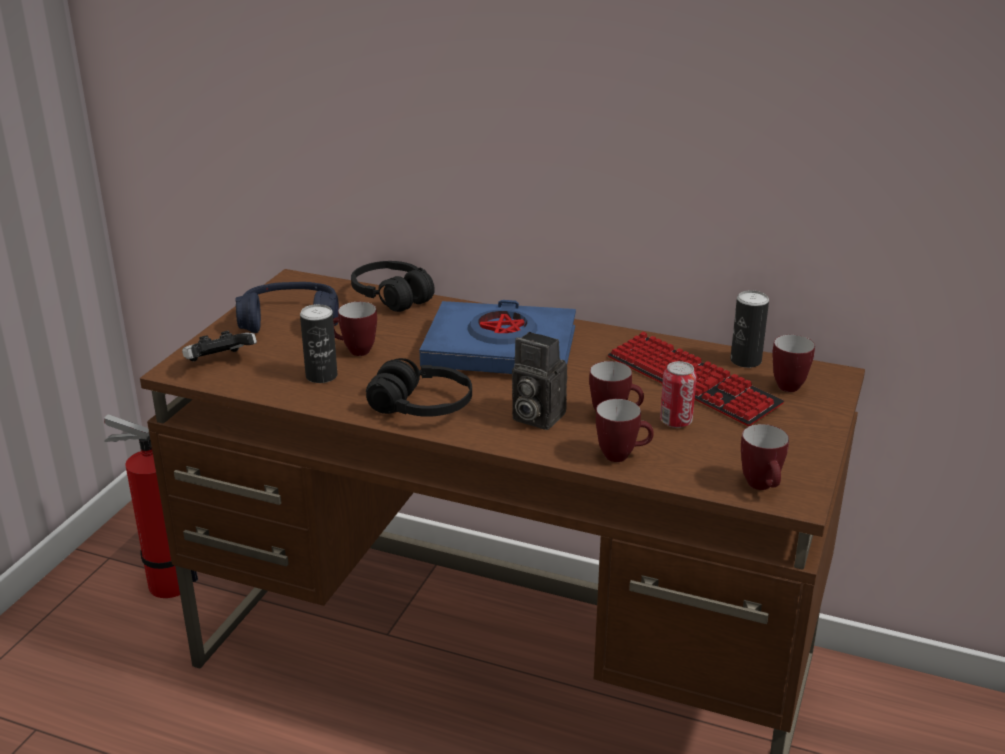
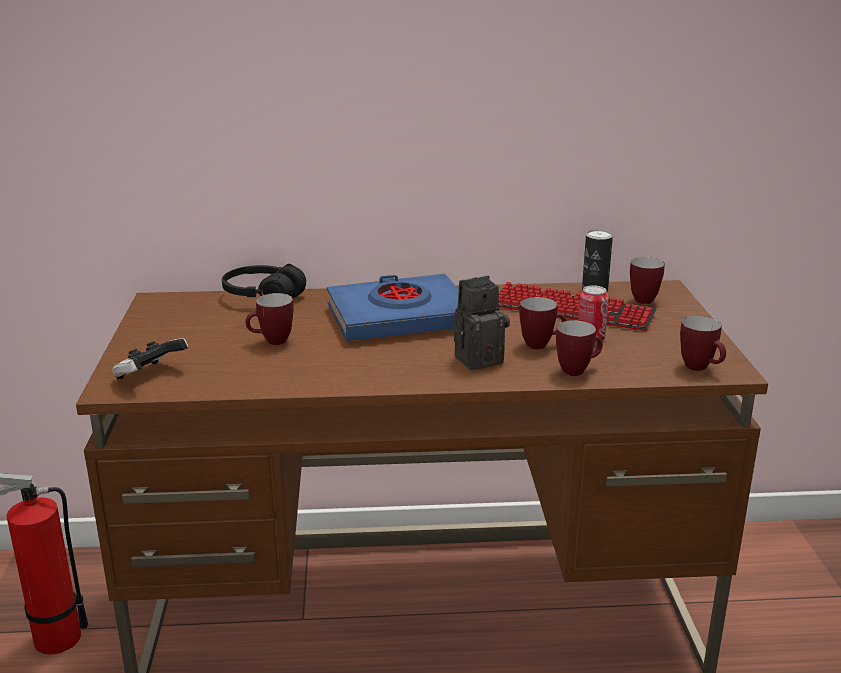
camera: 25 degrees left, 5 degrees down
(290, 321) = (185, 330): blue headphones -> none
(321, 376) = (261, 366): can -> none
(421, 407) = (377, 371): black headphones -> none
(534, 417) = (479, 358): camera -> camera turned 150 degrees clockwise

